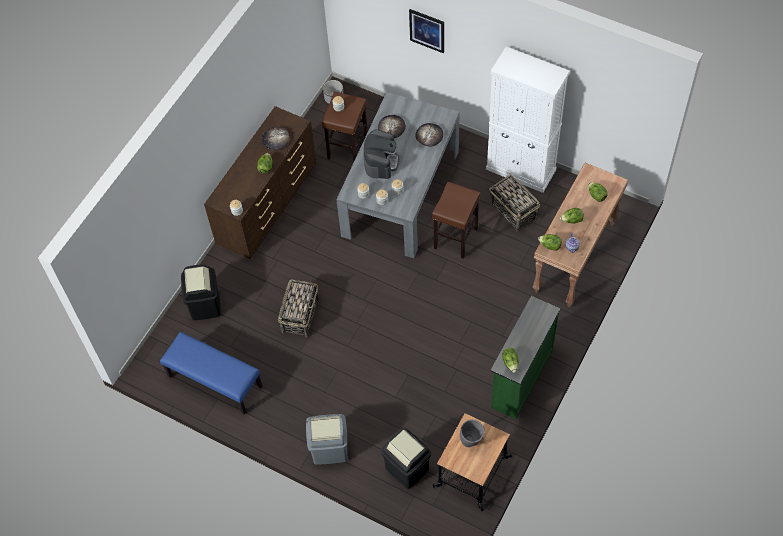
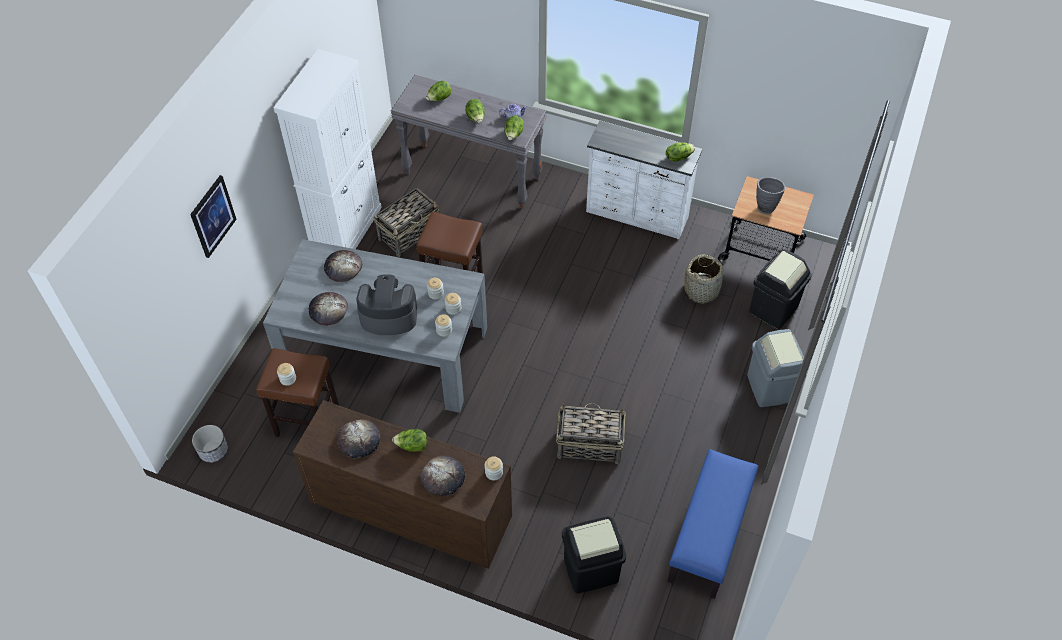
camera: 100 degrees left, 5 degrees down
(239, 183) = (443, 477): none -> bread
(433, 415) = (701, 290): none -> basket
(520, 378) = (637, 215): green dresser -> white dresser
(575, 258) = (473, 175): brown console table -> grey console table

